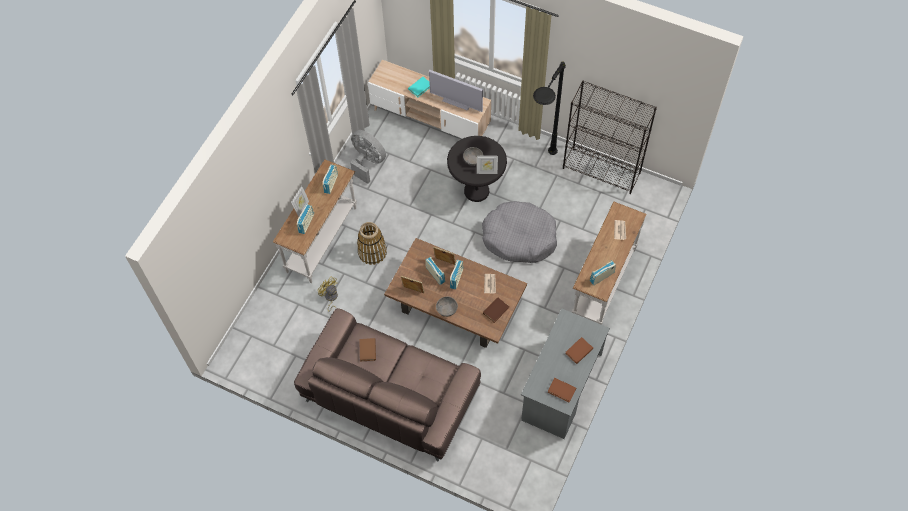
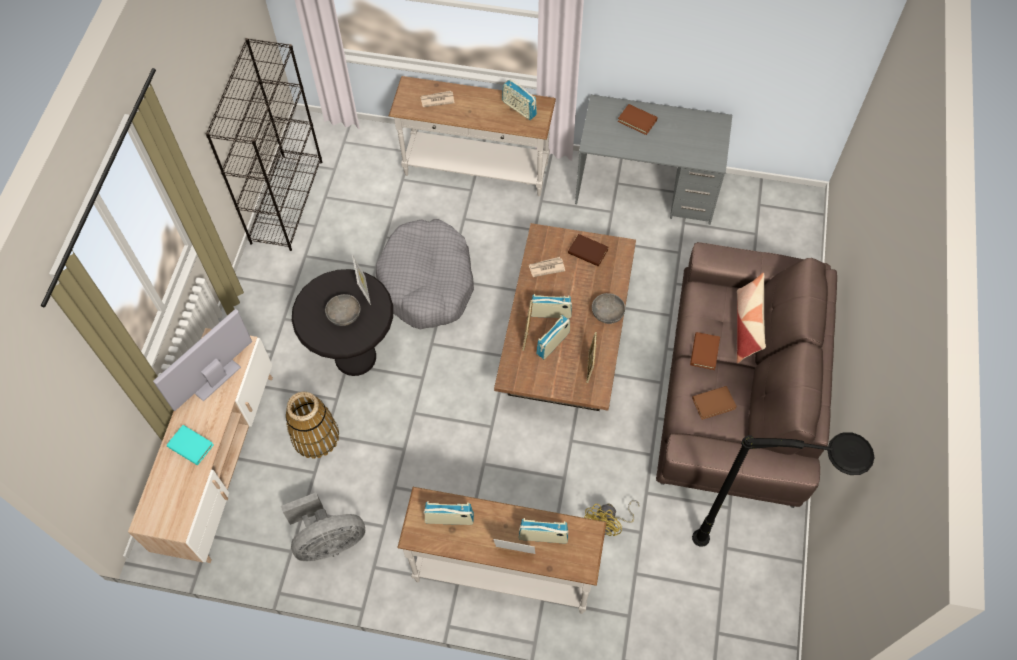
camera: 105 degrees left, 0 degrees up
(368, 162) = (328, 541): grey fan -> grey fan turned 135 degrees counterclockwise
(372, 252) = (506, 483): basket -> basket (315, 436)
(413, 387) = (747, 326): none -> pillow
(457, 102) = (216, 378): television -> television turned 150 degrees counterclockwise
(540, 174) = (306, 277): black floor lamp -> black floor lamp (756, 548)
(561, 390) = (701, 129): brown book -> brown book (704, 352)

